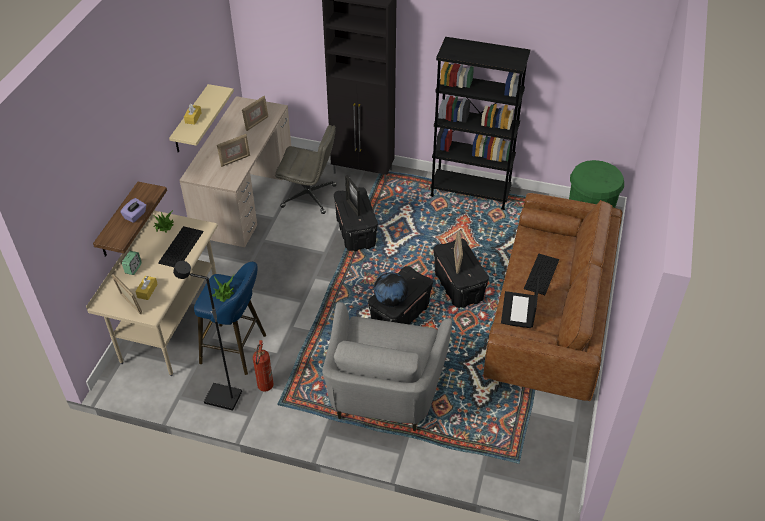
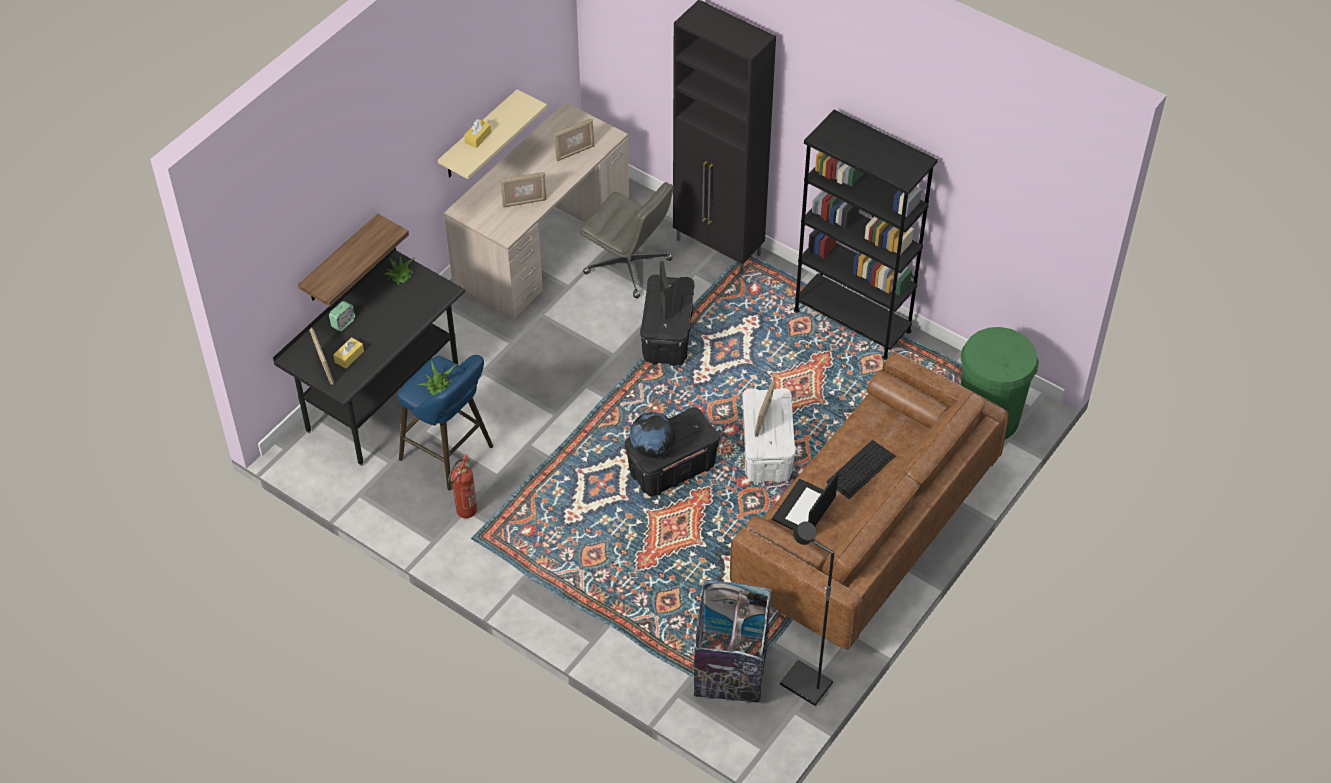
camera: 20 degrees right, 5 degrees up
(135, 215) = (358, 261): purple tissue box -> none
(171, 326) = (383, 401): beige desk -> black desk
(181, 246) = (409, 309): keyboard -> none
(222, 398) = (409, 511): black floor lamp -> black floor lamp (805, 685)
(384, 392) = (605, 563): grey armchair -> none
(459, 287) = (767, 453): black storage box -> white storage box
(511, 443) = (730, 672): none -> trash can

